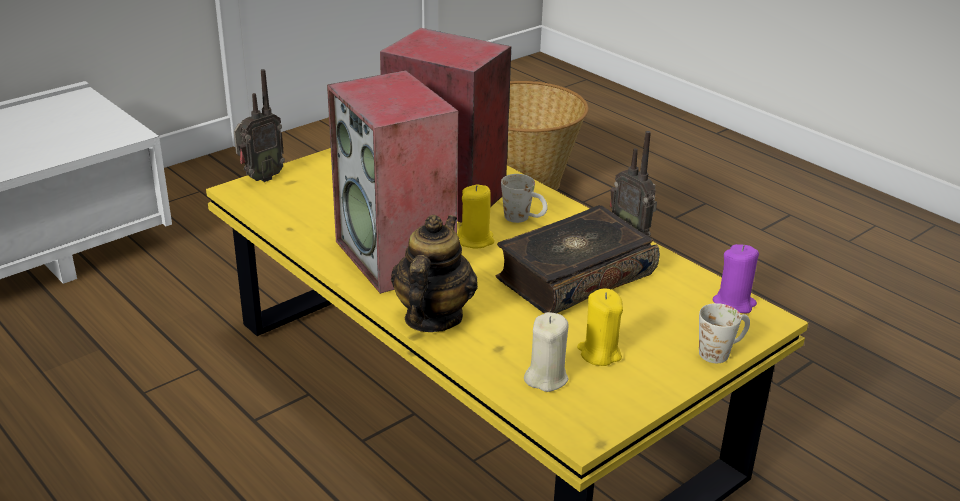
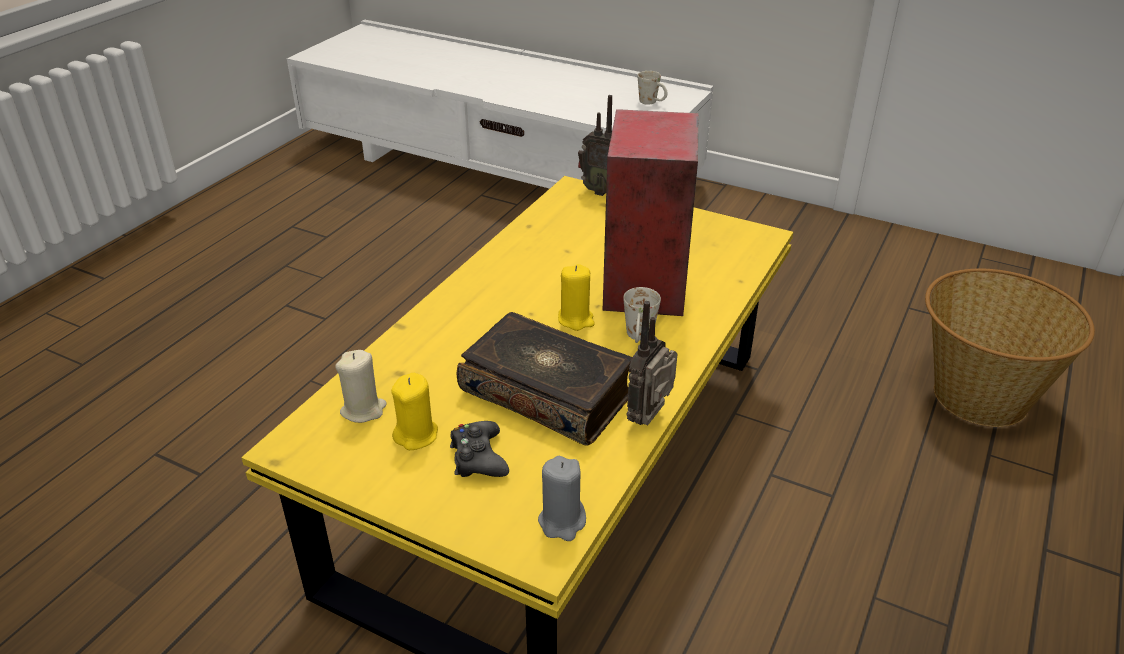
camera: 70 degrees right, 5 degrees up
(397, 257) = (517, 286): speaker -> none
(432, 317) = (430, 327): teapot -> none
(644, 326) = (478, 458): none -> black game controller
(721, 351) = (457, 524): white mug -> white mug (652, 102)
(734, 303) = (562, 522): purple candle -> grey candle

